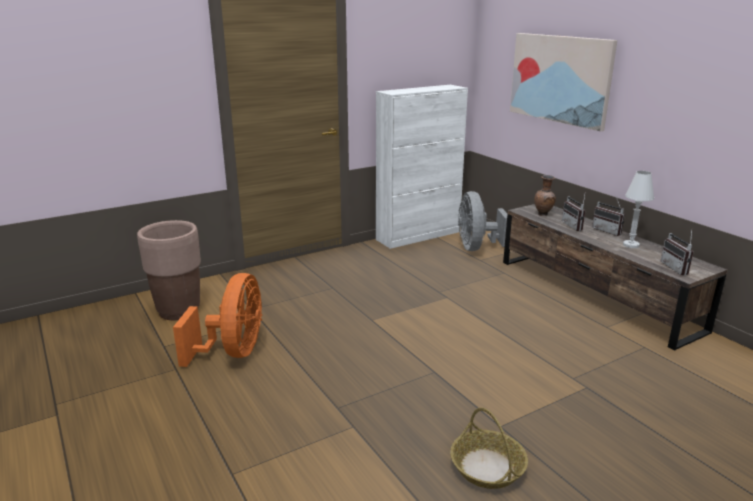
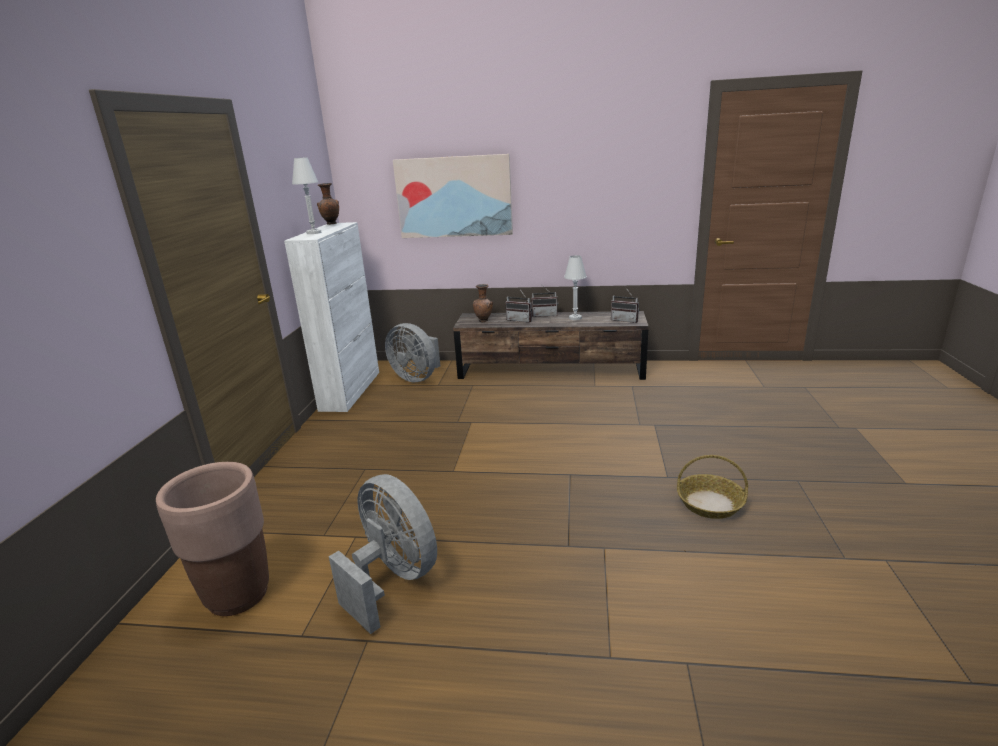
camera: 50 degrees left, 0 degrees up
(233, 352) = (393, 579): orange fan -> grey fan
(410, 89) = (314, 233): none -> white table lamp
(447, 85) = (331, 224): none -> brown vase

